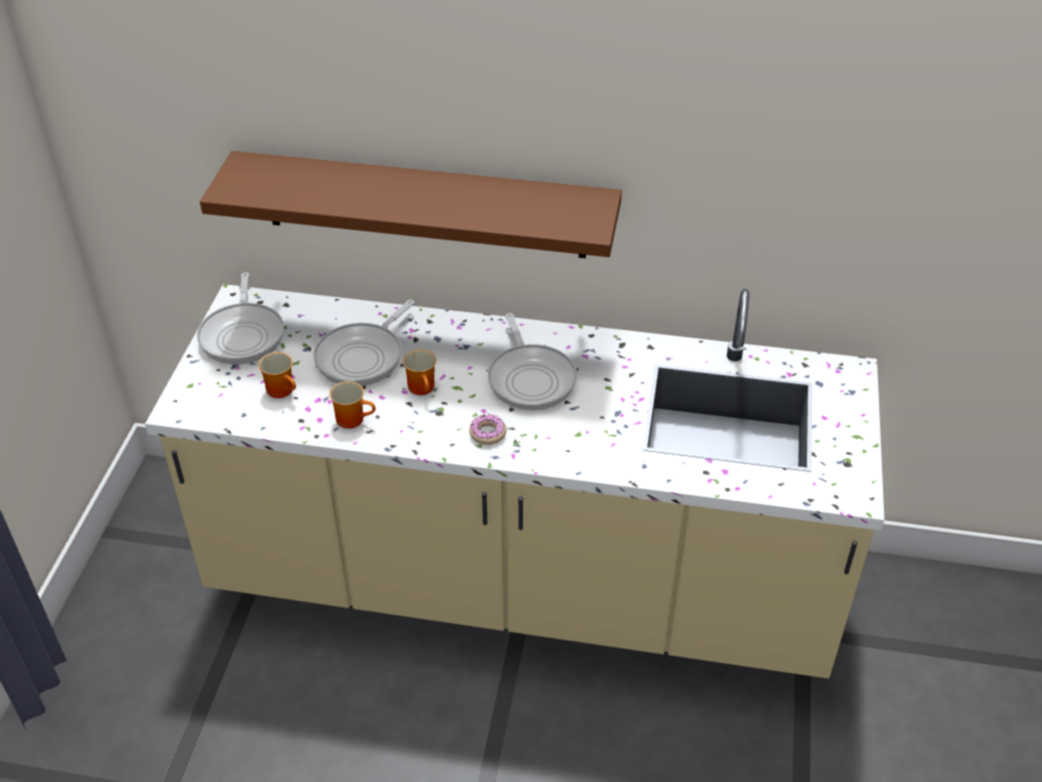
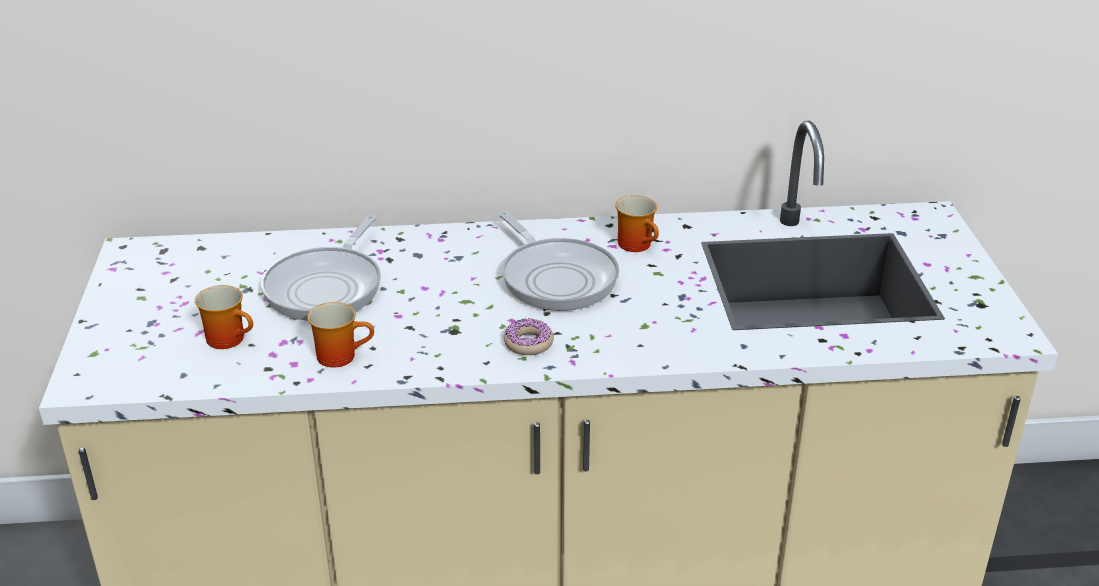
camera: 15 degrees left, 10 degrees down
(243, 334) = (152, 287): frying pan -> none
(424, 388) = (422, 308): mug -> mug (639, 245)
(425, 205) = (382, 79): brown shelf -> none

